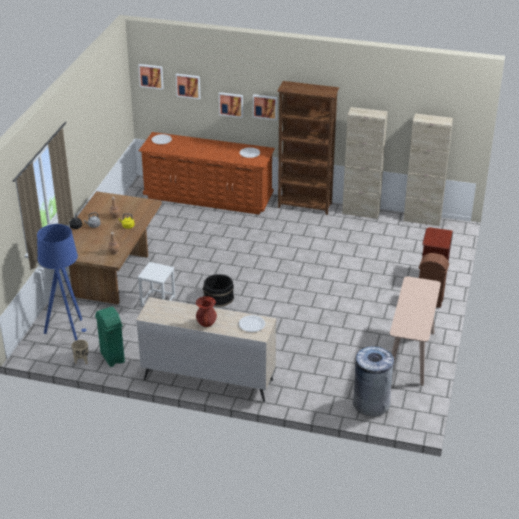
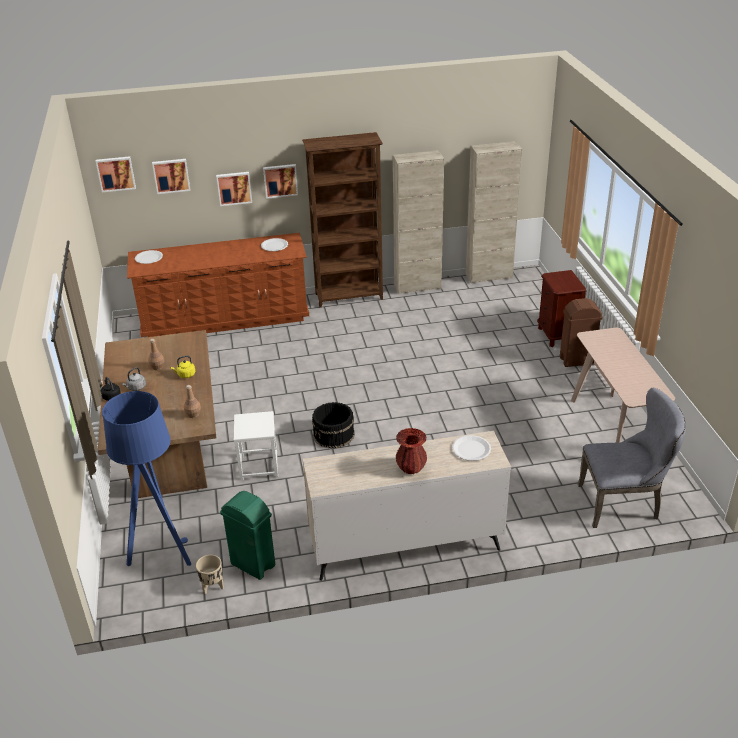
camera: 25 degrees left, 0 degrees up
(371, 403) = (623, 503): grey trash can -> grey chair

